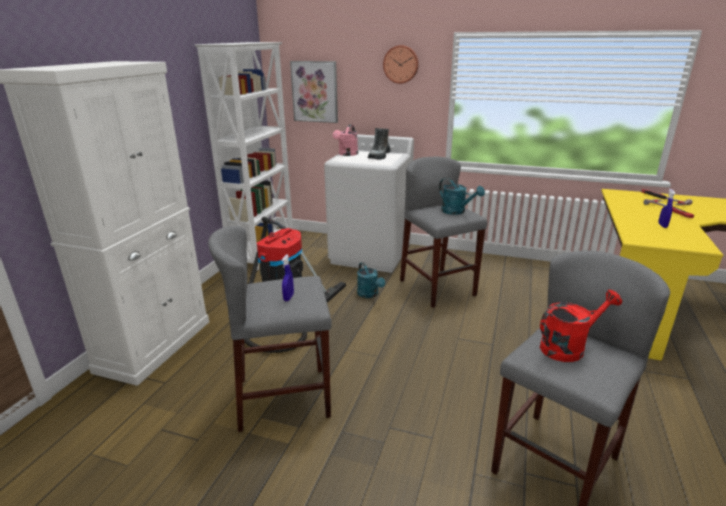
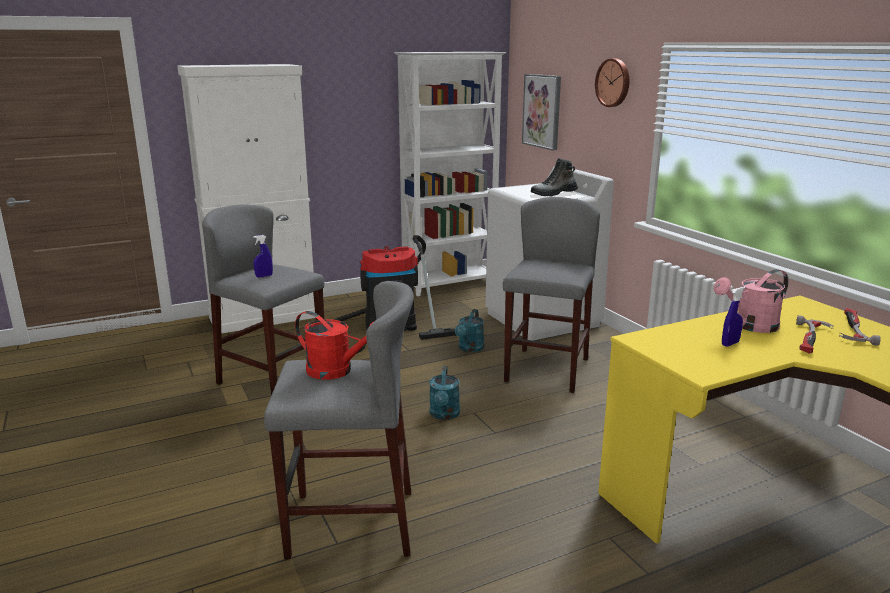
camera: 45 degrees right, 5 degrees down
(347, 154) = (529, 186): pink watering can -> pink watering can (750, 326)
(457, 212) = (558, 270): turquoise watering can -> turquoise watering can (444, 415)

